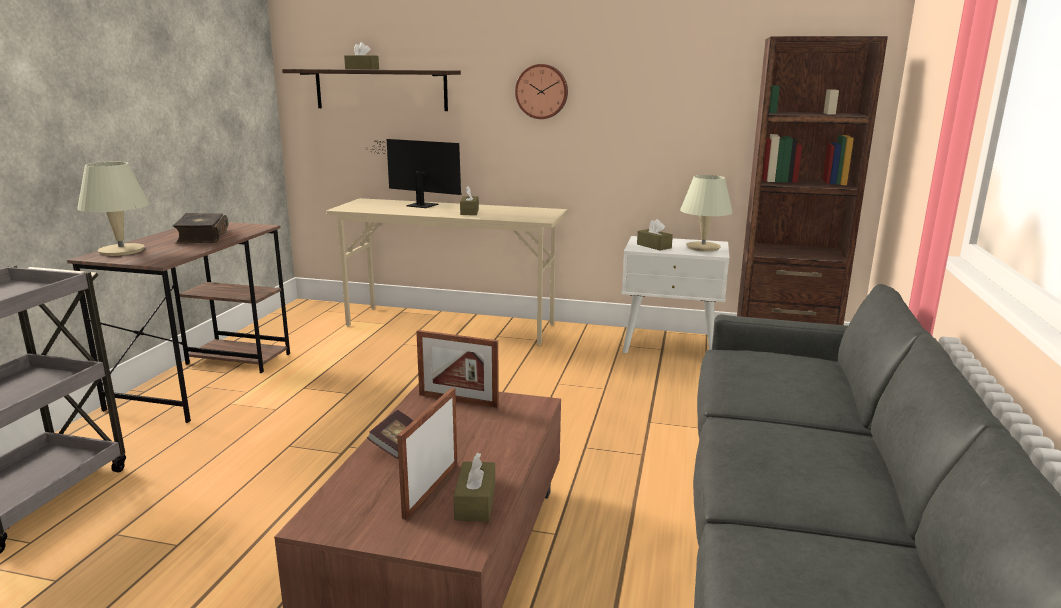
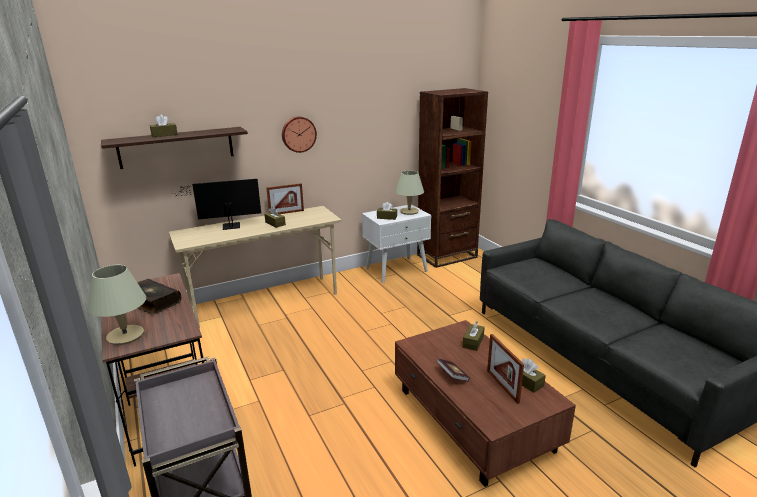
camera: 40 degrees left, 5 degrees up
(458, 400) = (430, 341): picture frame -> picture frame (286, 213)
(511, 424) = (473, 342): none -> brown tissue box

